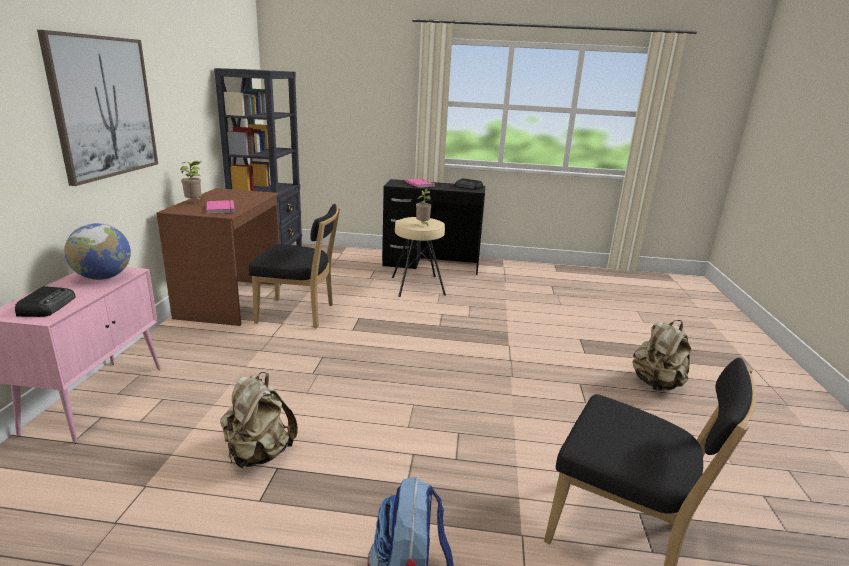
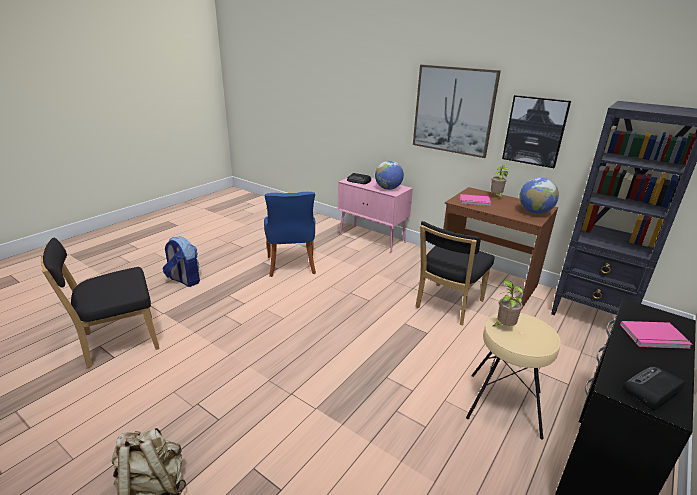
camera: 120 degrees right, 5 degrees up
(179, 113) = (535, 131): none -> picture
(241, 193) = (534, 212): none -> globe
(259, 454) = (291, 266): beige backpack -> blue chair

